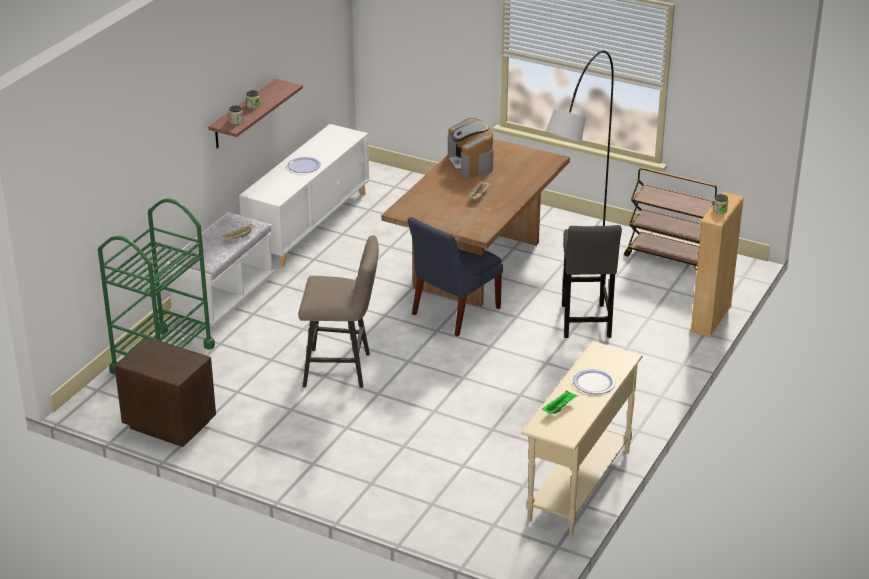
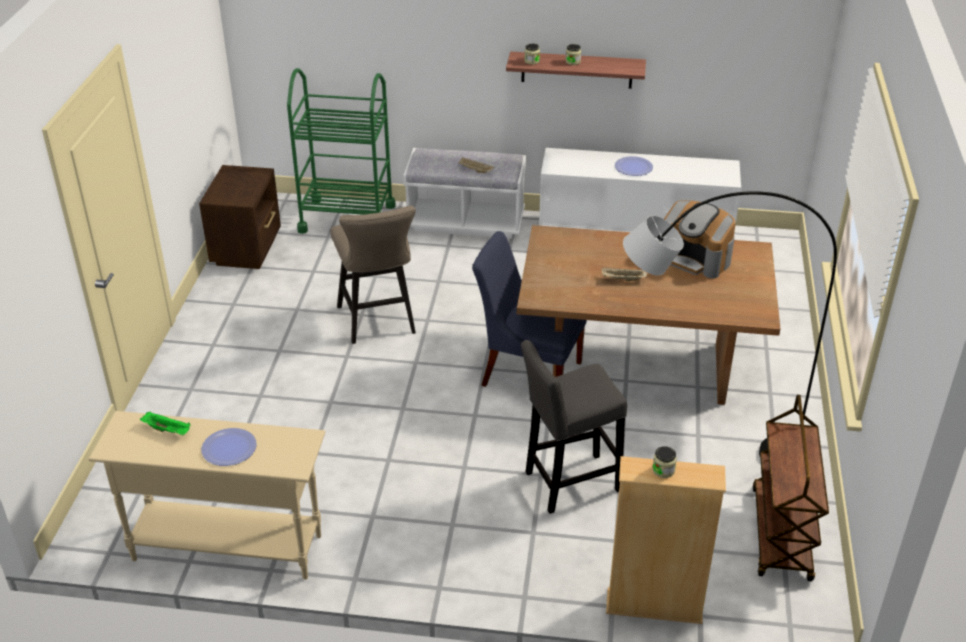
camera: 70 degrees right, 5 degrees up
(471, 163) = (695, 258): coffee machine -> coffee machine turned 105 degrees counterclockwise

